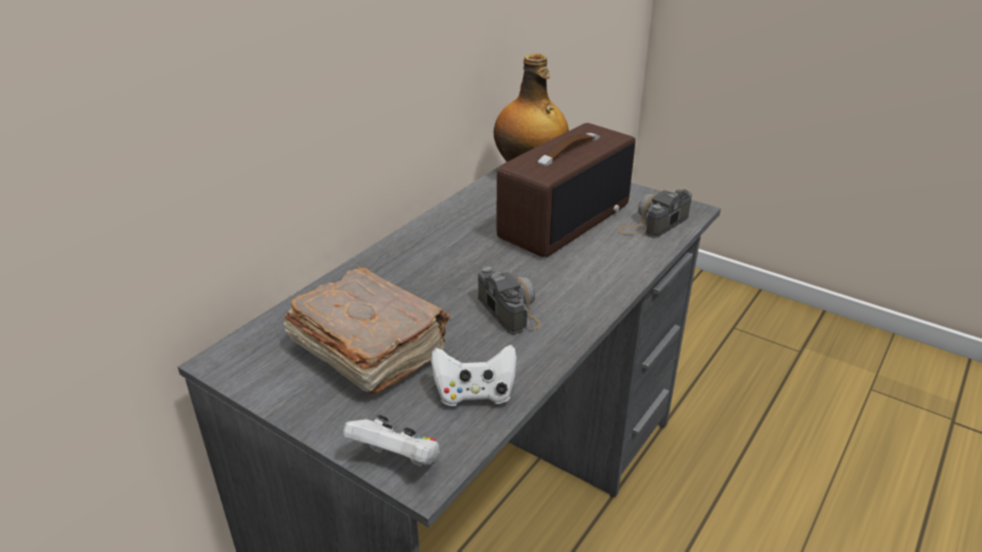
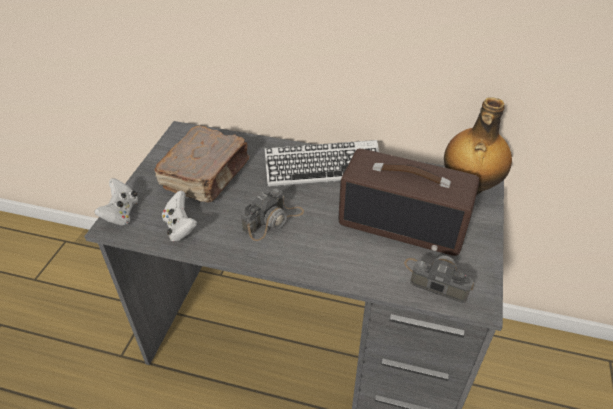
camera: 70 degrees right, 10 degrees up
(432, 248) = (323, 169): none -> keyboard

